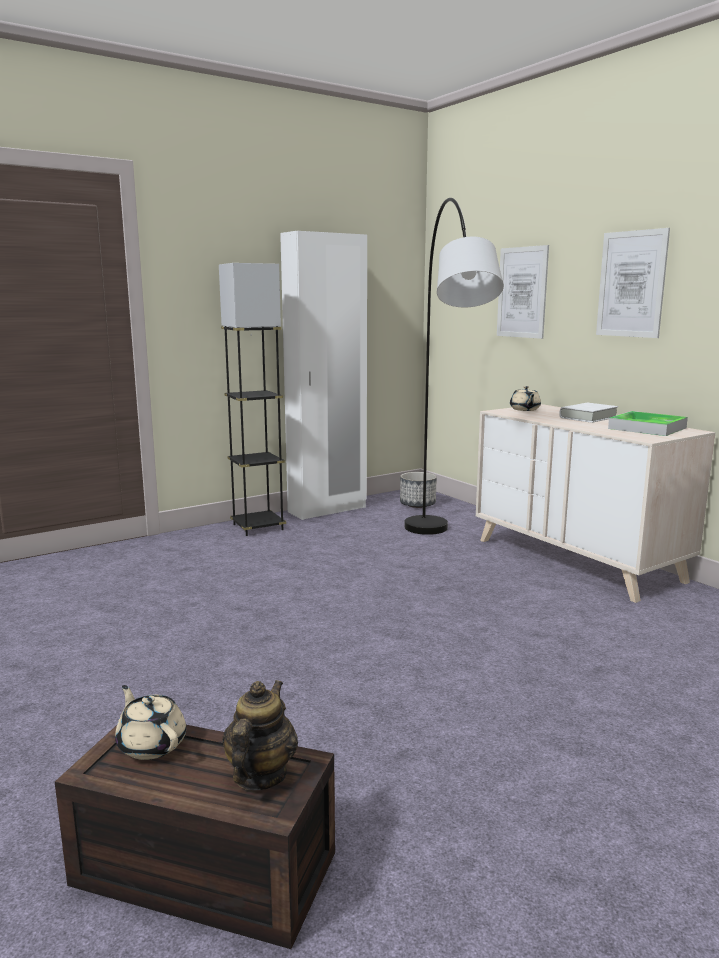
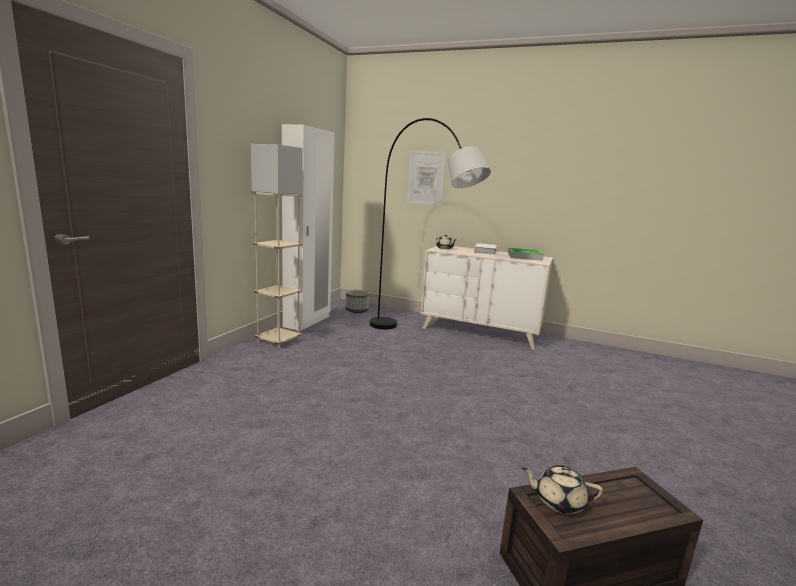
camera: 35 degrees left, 0 degrees up
(258, 527) = (278, 341): black floor lamp -> beige floor lamp
(260, 775) = (635, 493): teapot -> none
(631, 284) = (502, 178): picture -> none

